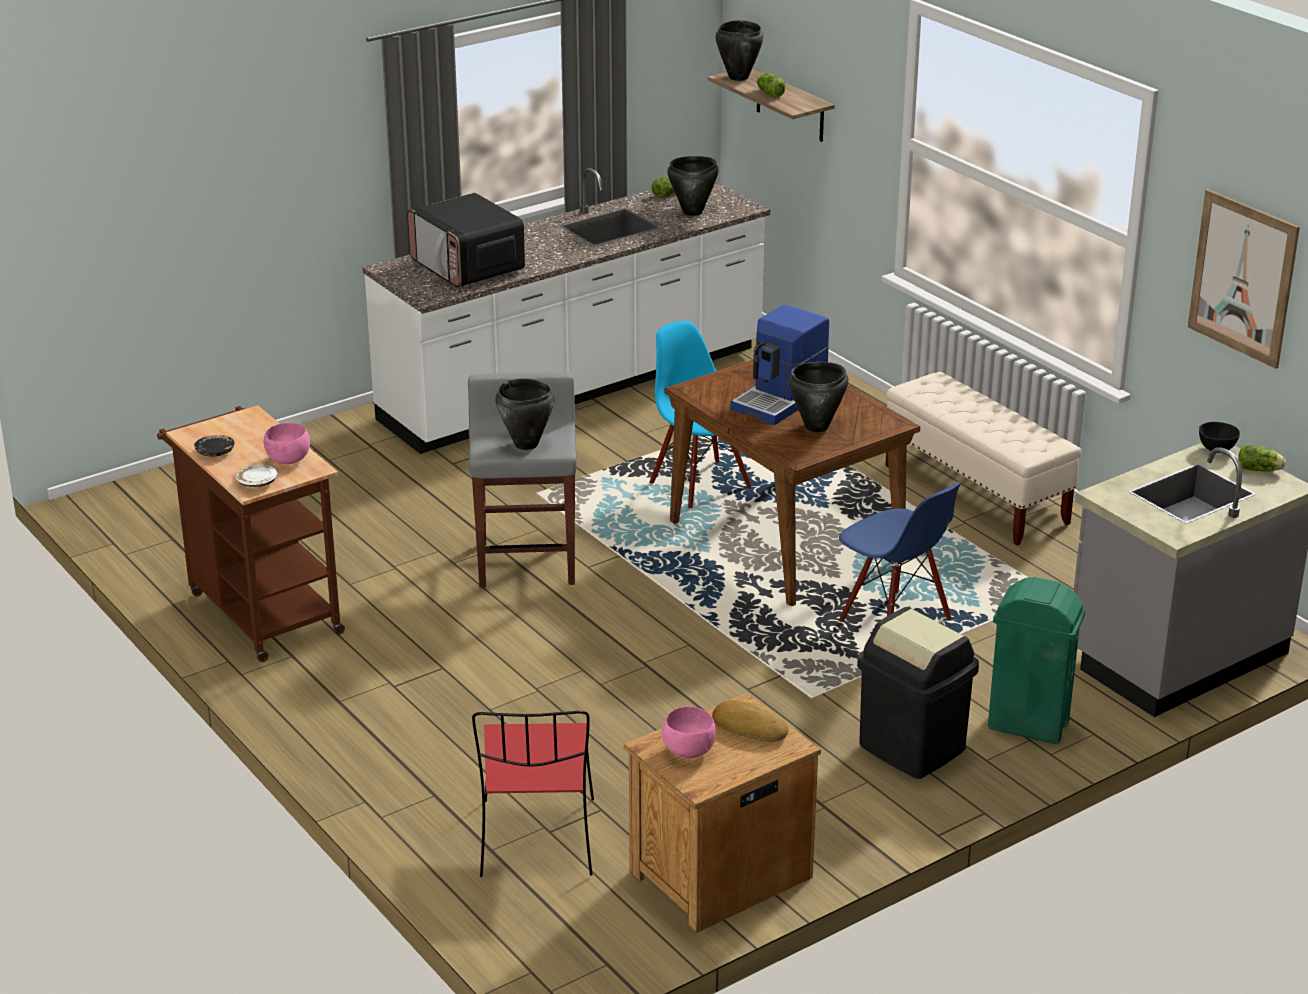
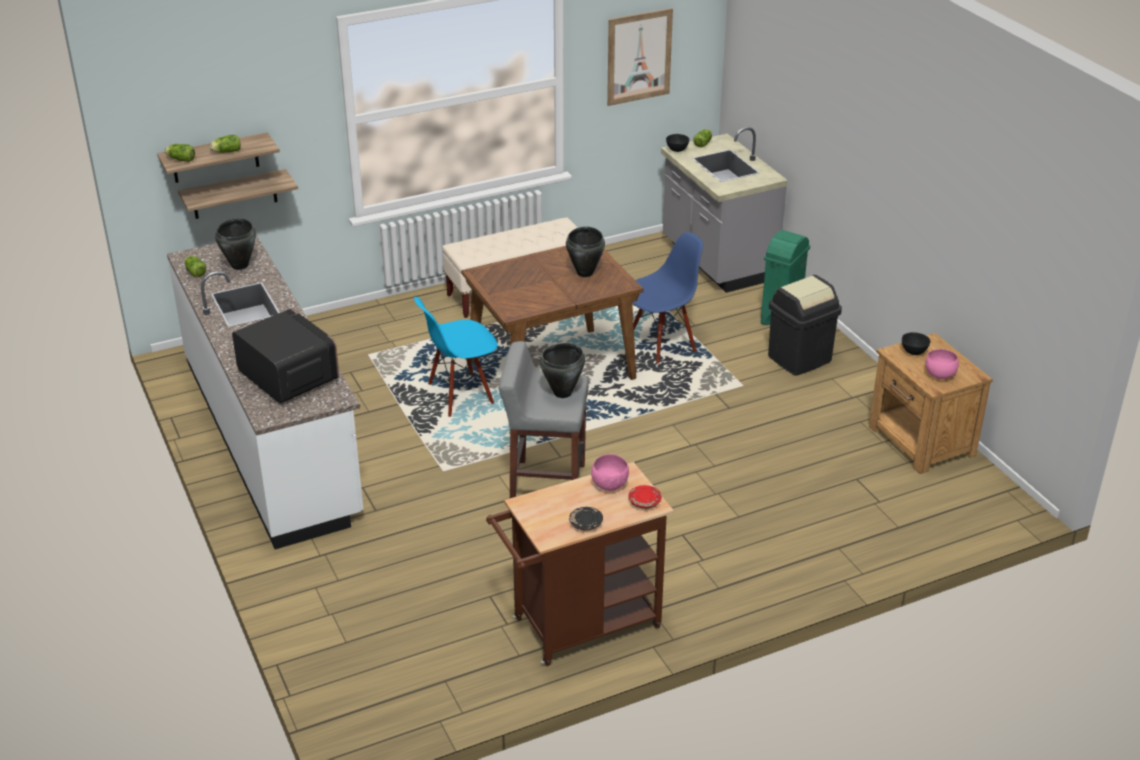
camera: 80 degrees left, 5 degrees up
(257, 483) = (645, 502): white plate -> red plate
(467, 267) = (288, 376): microwave -> microwave turned 105 degrees counterclockwise
(537, 841) = (889, 507): red chair -> none
(738, 77) = (180, 159): black cooking pot -> lettuce
(750, 726) = (913, 352): bread -> black bowl
(781, 400) = (542, 281): coffee machine -> none
(799, 161) = (234, 194): none -> shelf

